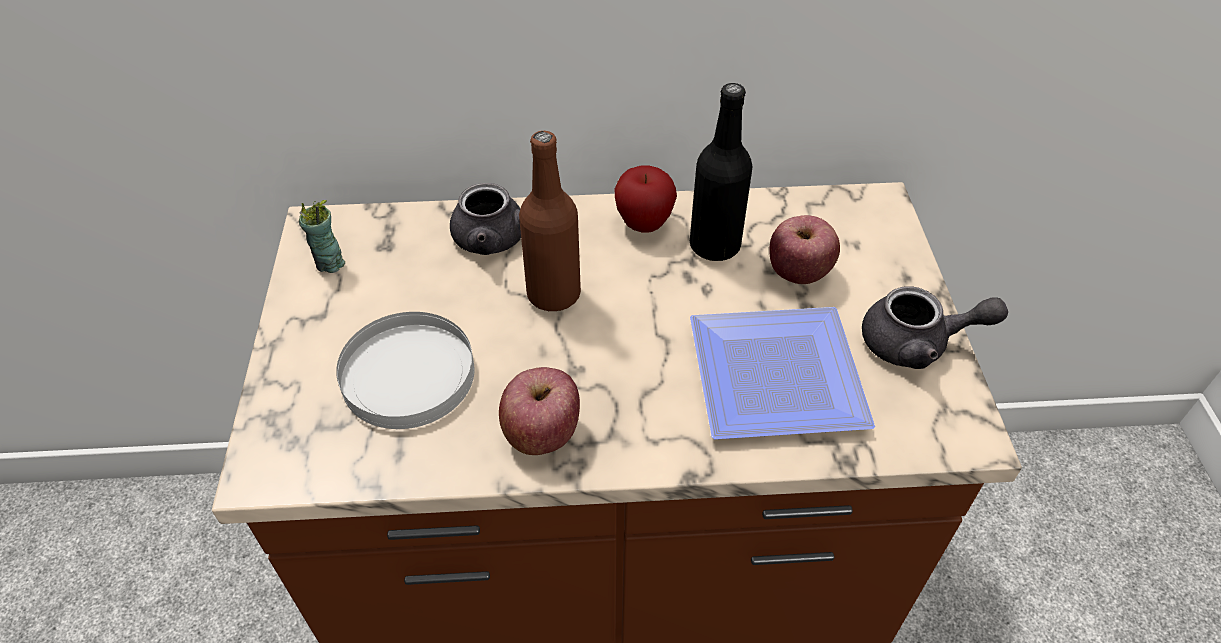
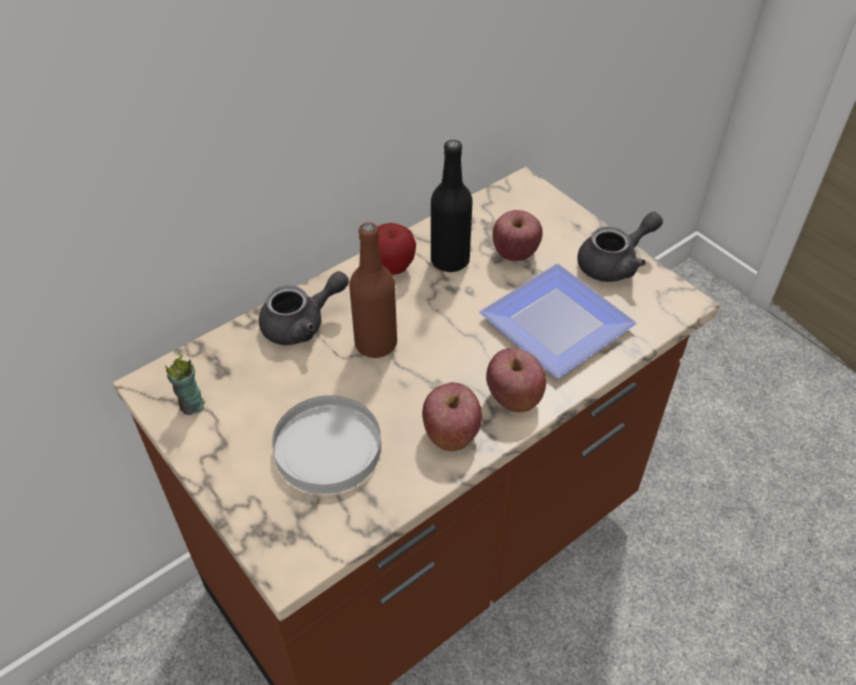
camera: 35 degrees left, 0 degrees up
(647, 433) = (513, 397): none -> apple

